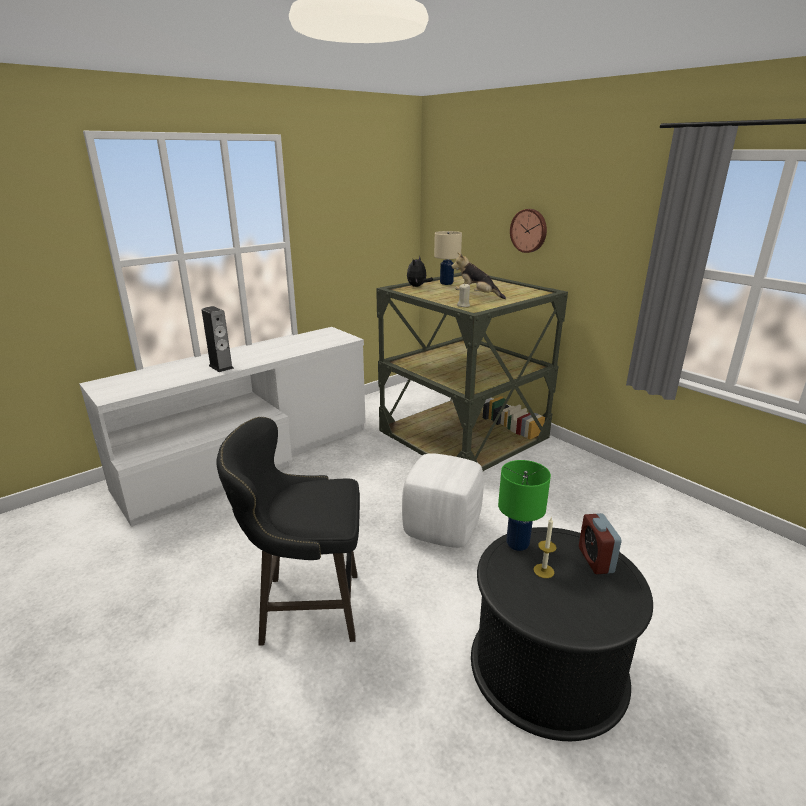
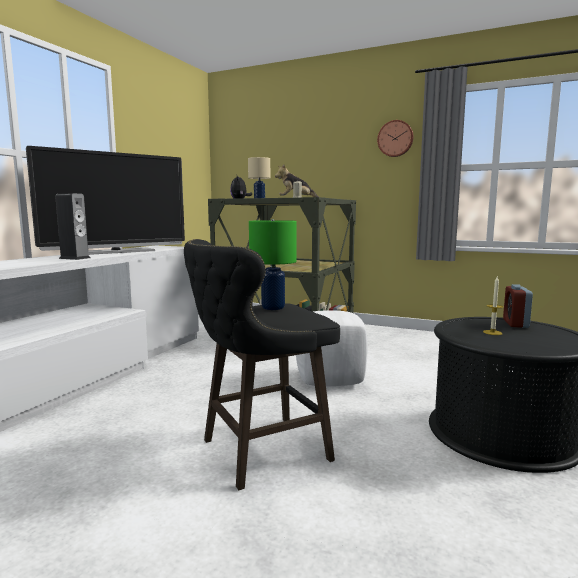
camera: 25 degrees left, 15 degrees down
(273, 349) = (116, 252): none -> television
(517, 543) = (453, 325): green table lamp -> green table lamp (272, 308)
(529, 230) = (316, 161): wall clock -> wall clock (395, 139)
(595, 560) = (515, 323): alarm clock -> alarm clock turned 45 degrees clockwise

